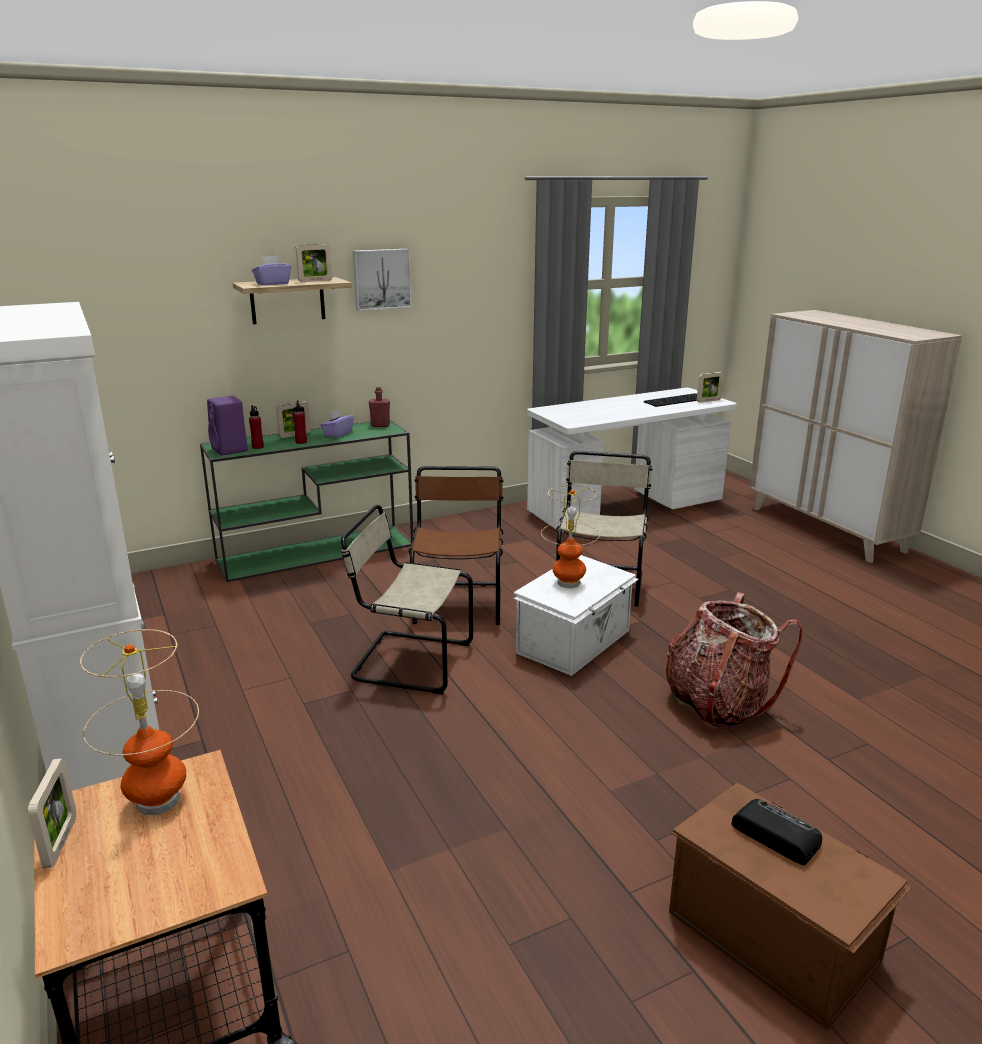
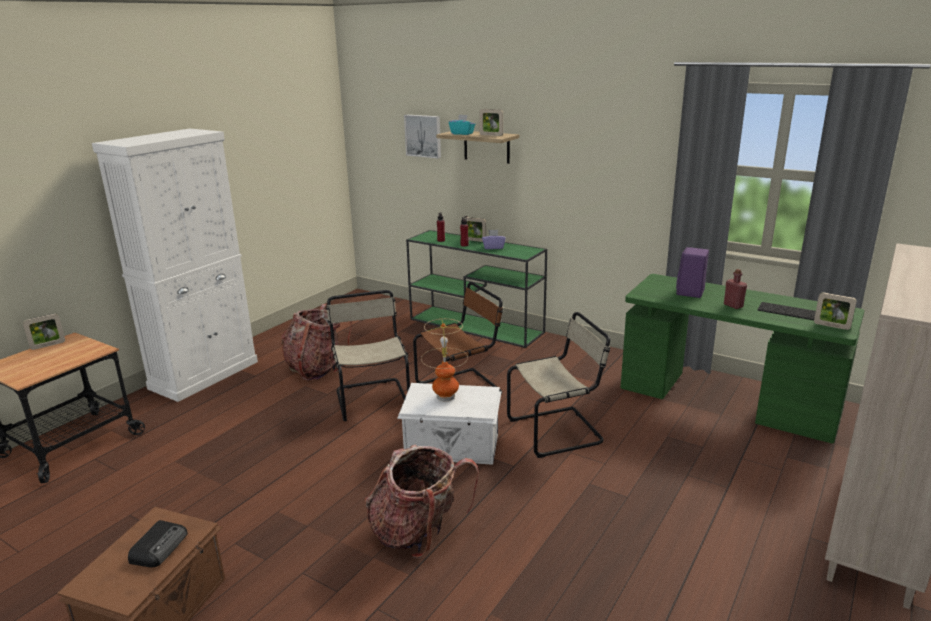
camera: 60 degrees right, 0 degrees up
(157, 800) = (77, 350): table lamp -> none
(230, 450) = (426, 238): purple speaker -> purple speaker (690, 293)
(261, 682) = (316, 368): none -> backpack
(272, 284) = (462, 133): purple tissue box -> turquoise tissue box
(380, 425) = (528, 250): red bottle -> red bottle (733, 306)
(381, 279) = (551, 140): picture -> picture (423, 136)
(626, 507) = (726, 402): white desk -> green desk

